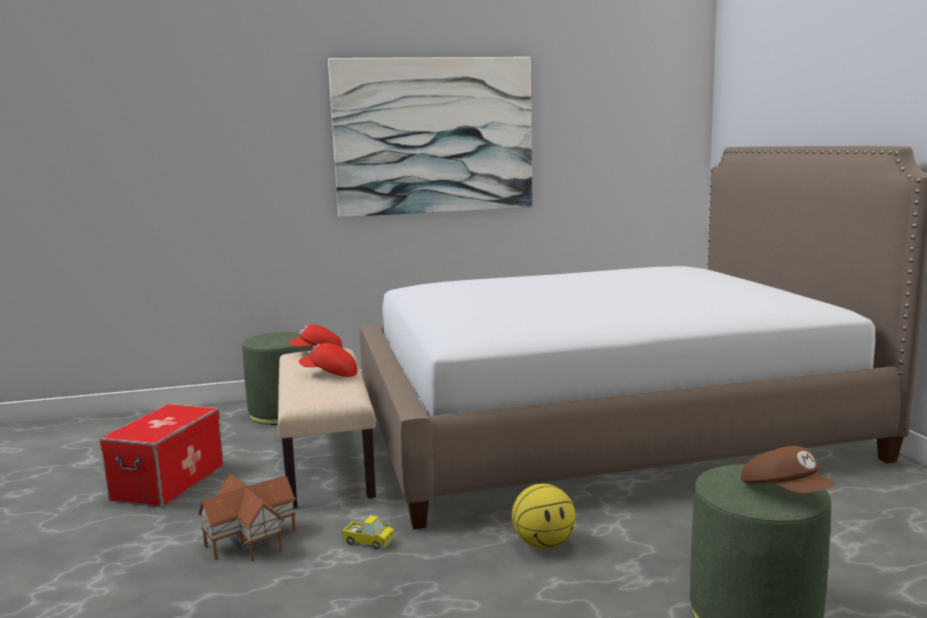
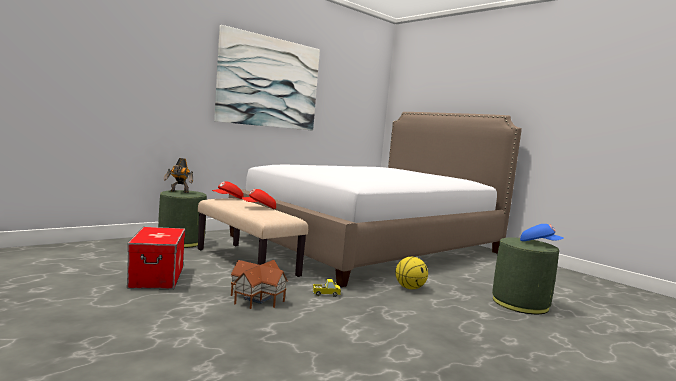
camera: 30 degrees left, 5 degrees down
(272, 337) = (179, 192): none -> toy robot
(785, 492) = (539, 244): brown cap -> blue cap

